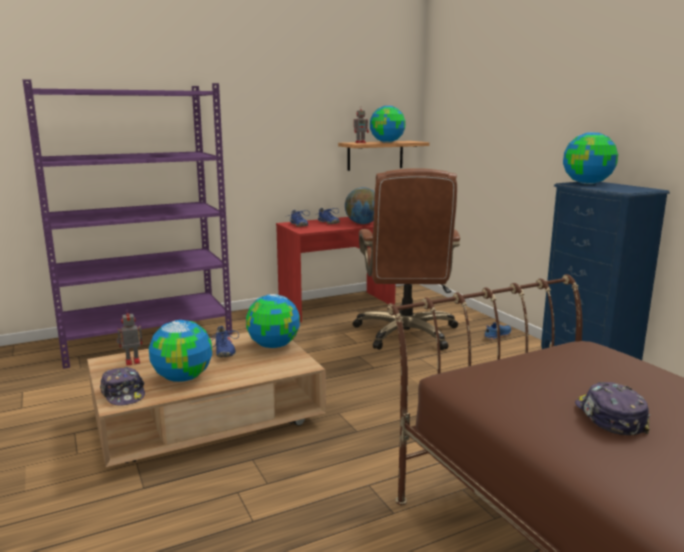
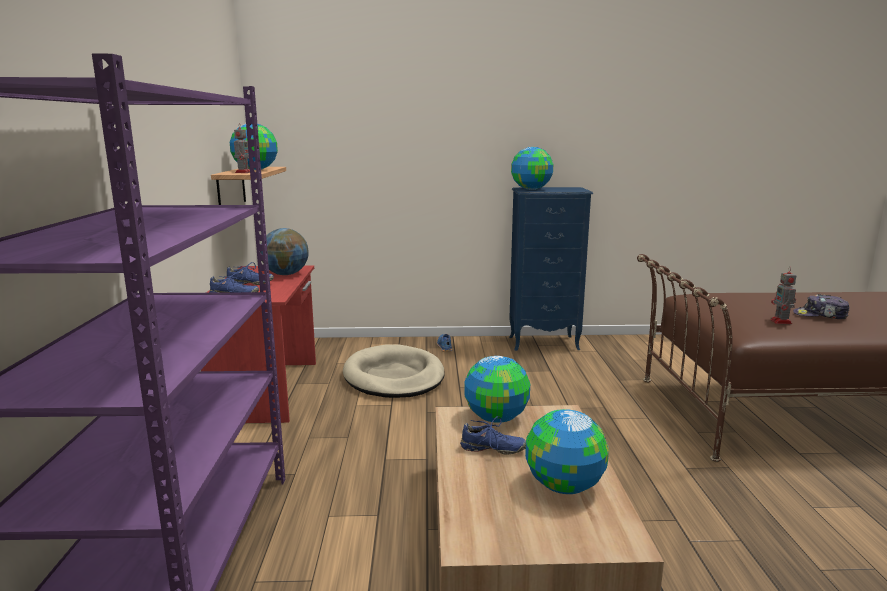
camera: 65 degrees left, 0 degrees up
(123, 394) = (598, 536): cap -> none
(131, 361) = (483, 521): toy robot -> toy robot (781, 322)
(406, 332) = (394, 377): brown office chair -> beige dog bed

